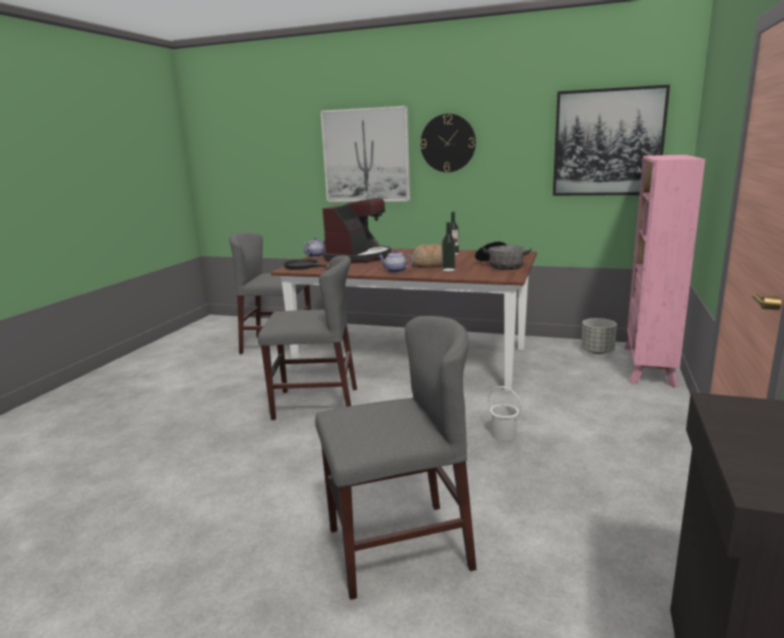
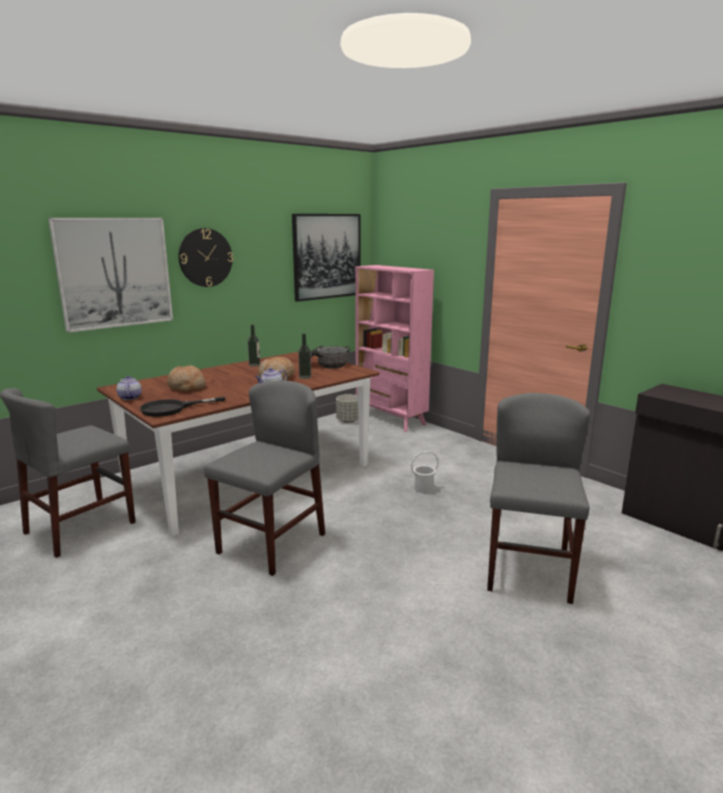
camera: 60 degrees left, 0 degrees up
(359, 257) = (187, 387): coffee machine -> bread

